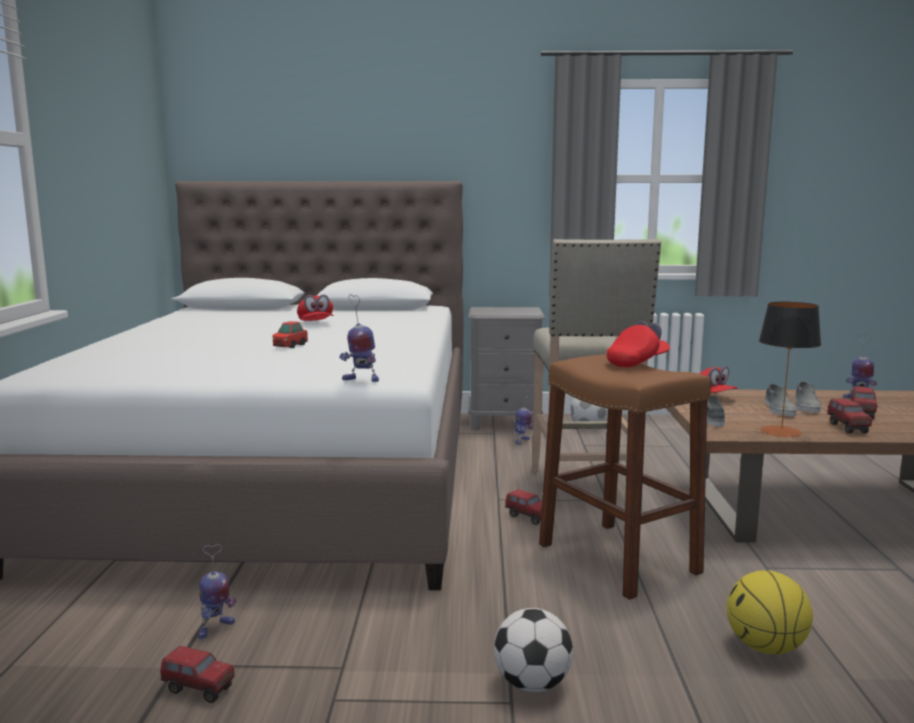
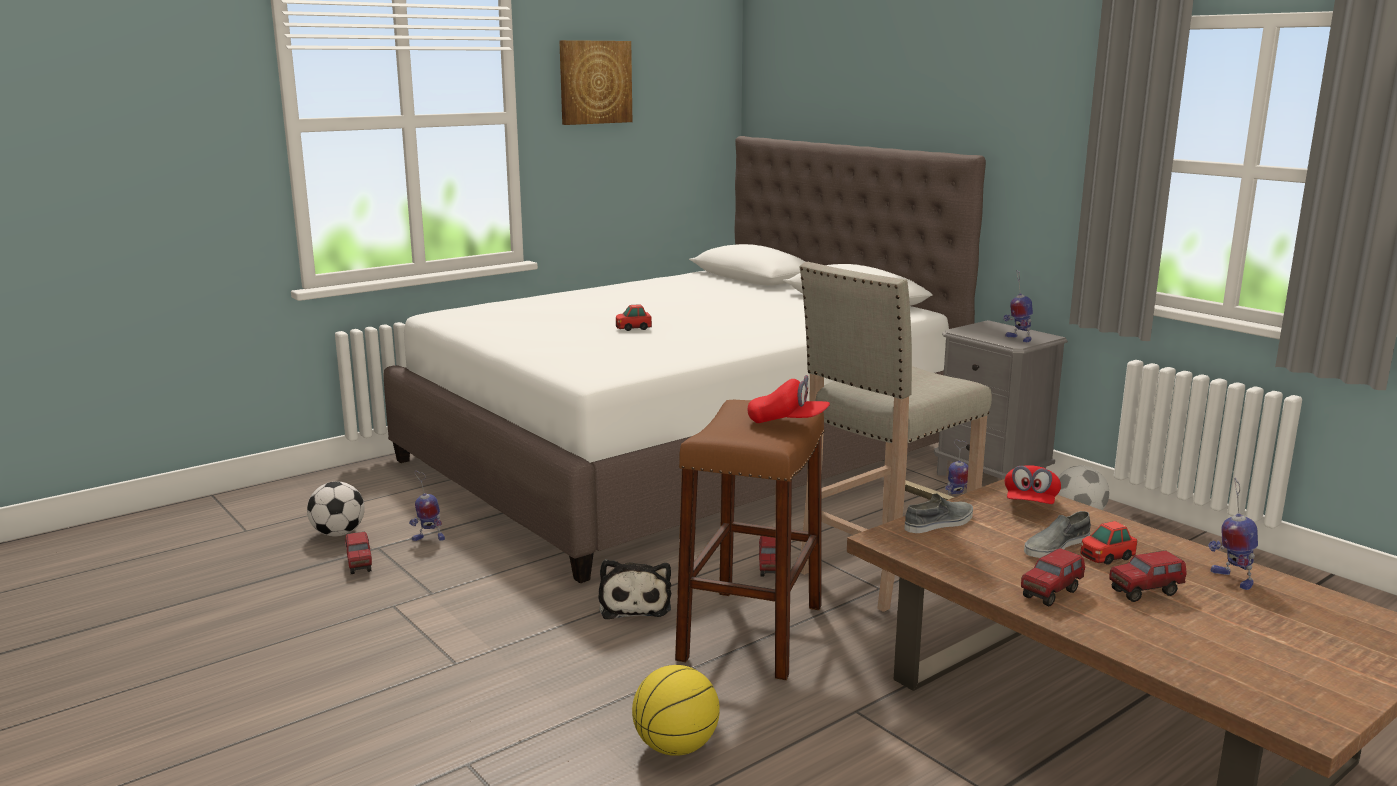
camera: 50 degrees right, 5 degrees up
(81, 112) = (595, 82): none -> picture
(316, 323) = (734, 309): red cap -> none
(360, 380) = (562, 371): toy robot -> toy robot (1017, 338)
(513, 582) = (635, 604): none -> plush toy
(532, 684) = (488, 663): football -> football (338, 534)
(781, 431) = (956, 563): table lamp -> none
(805, 406) = (1106, 557): grey shoe -> toy car

